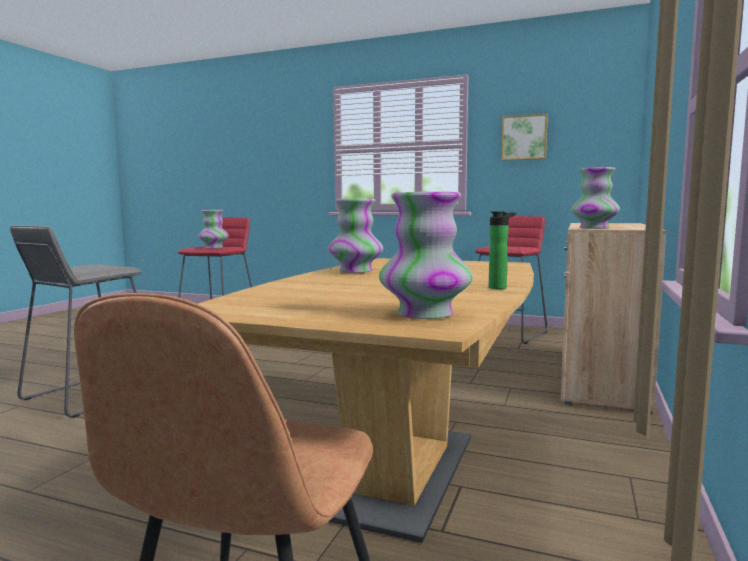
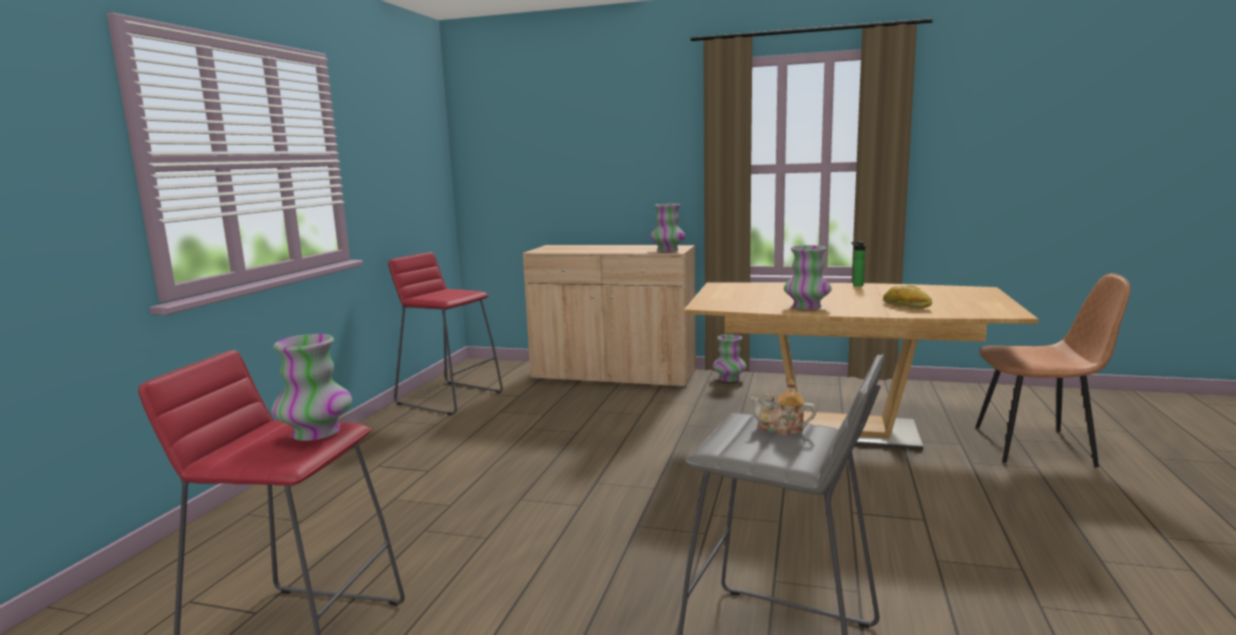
camera: 95 degrees left, 5 degrees up
(93, 268) = (781, 429): none -> teapot
(322, 288) = (906, 306): none -> bread
(425, 314) = (956, 290): vase -> vase (729, 379)
(524, 137) = (384, 154): picture -> none

